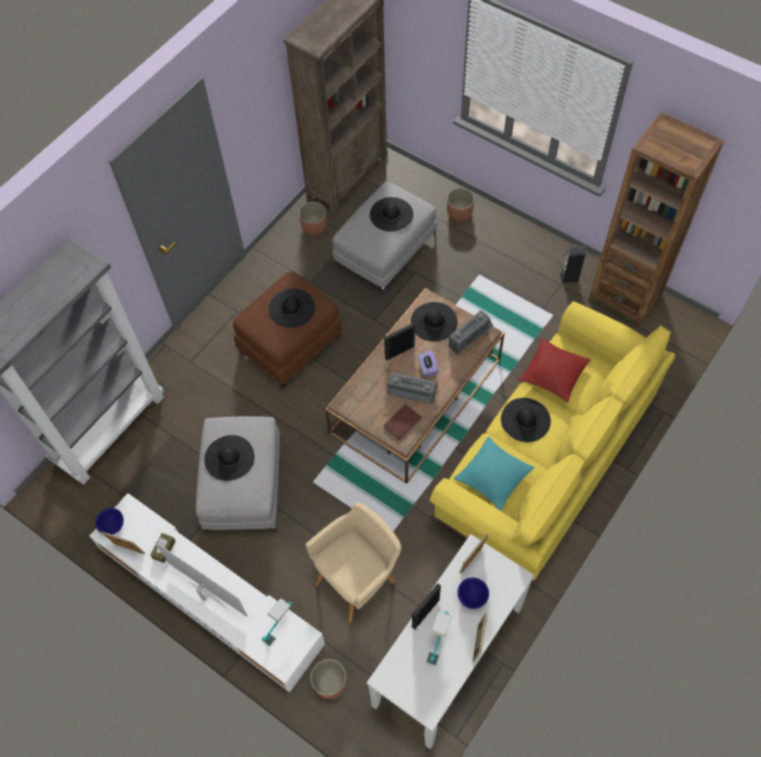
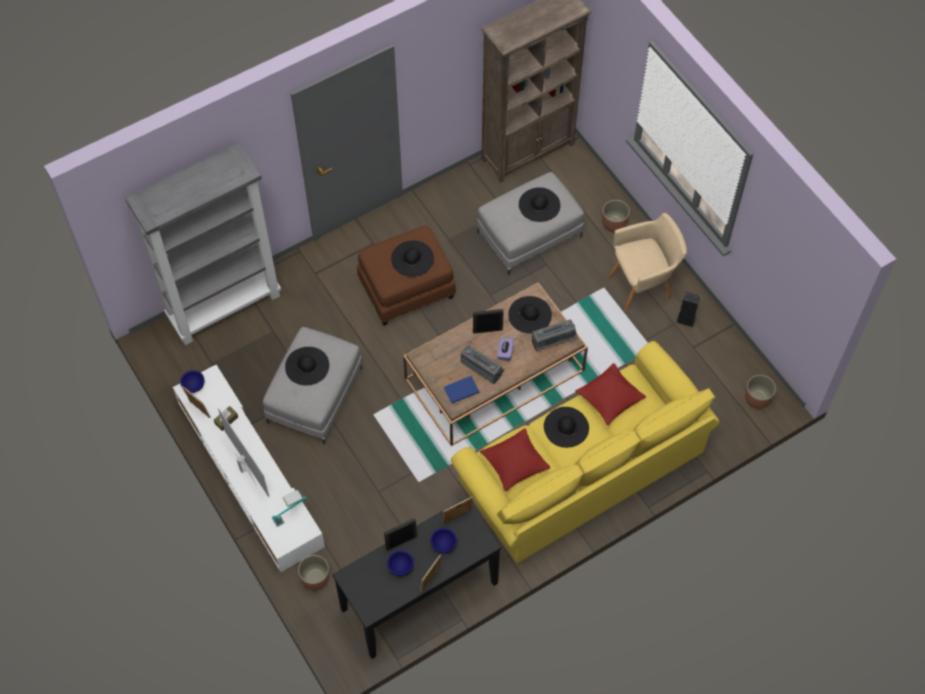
camera: 20 degrees right, 0 degrees up
(314, 227) = (475, 190): planter -> planter (757, 398)
(359, 580) = (375, 508): beige armchair -> beige armchair (643, 286)
(401, 422) = (460, 390): brown book -> blue book
(437, 642) = (400, 567): table lamp -> blue bowl
(448, 656) = (420, 596): white console table -> black console table
(493, 476) = (514, 463): turquoise pillow -> red pillow
(625, 296) = (728, 356): brown bookcase -> none

